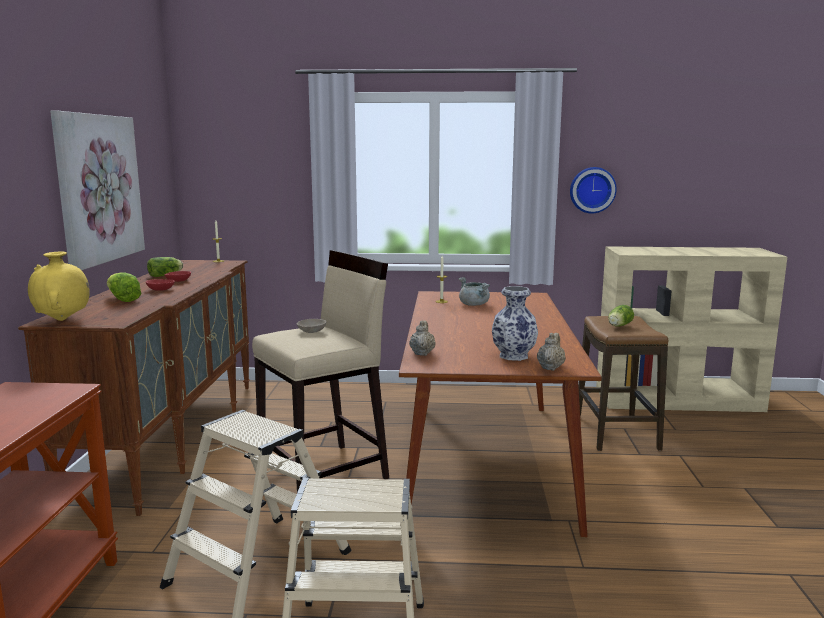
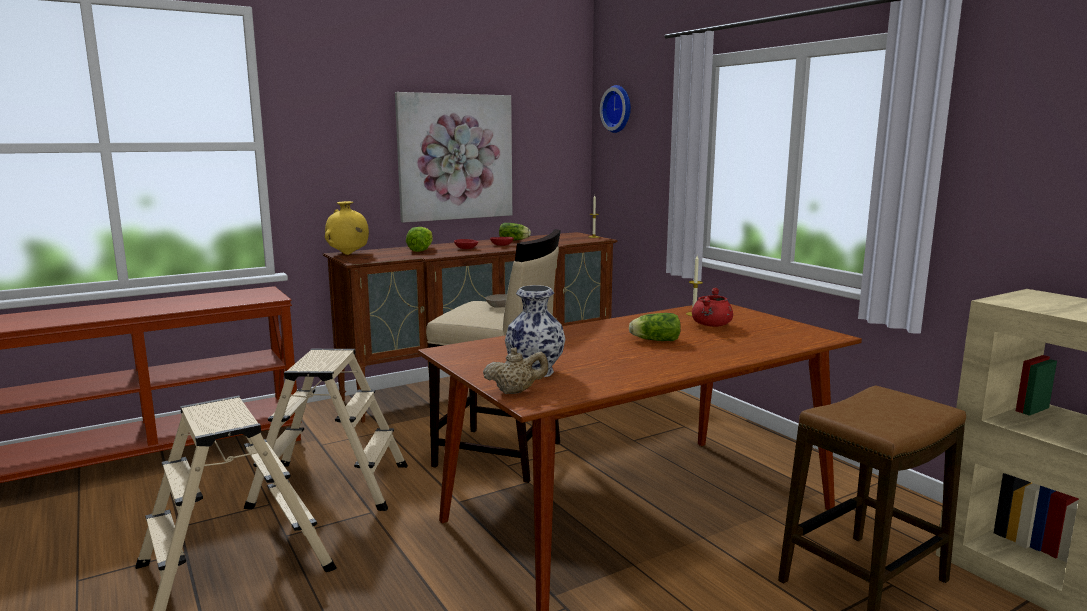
camera: 55 degrees right, 0 degrees up
(422, 353) = (486, 344): beige teapot -> none
(474, 305) = (711, 325): grey cooking pot -> red cooking pot
(592, 190) = (1016, 188): wall clock -> wall clock (618, 109)
(618, 326) = (870, 408): lettuce -> lettuce (653, 340)

